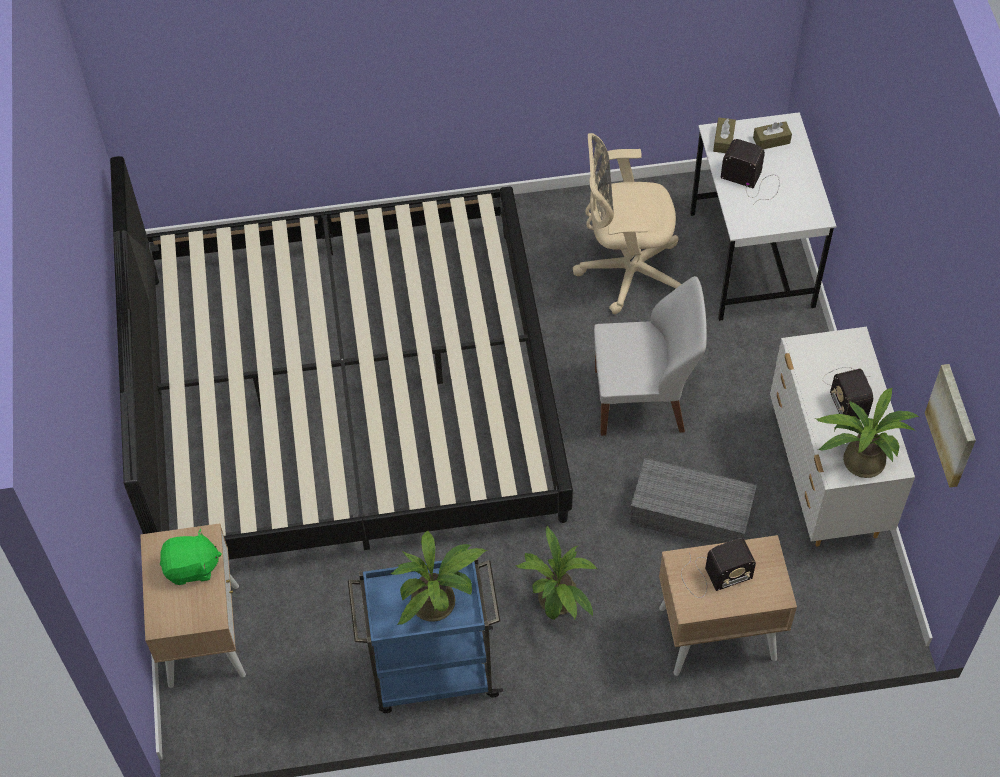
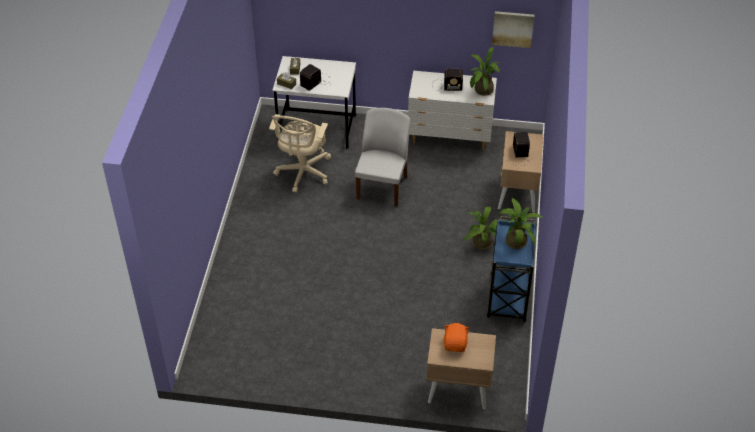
camera: 75 degrees left, 10 degrees down
(192, 568) = (455, 344): green plush toy -> orange plush toy
(347, 394) = (330, 299): bed -> none
(689, 514) = (452, 186): grey storage box -> none

